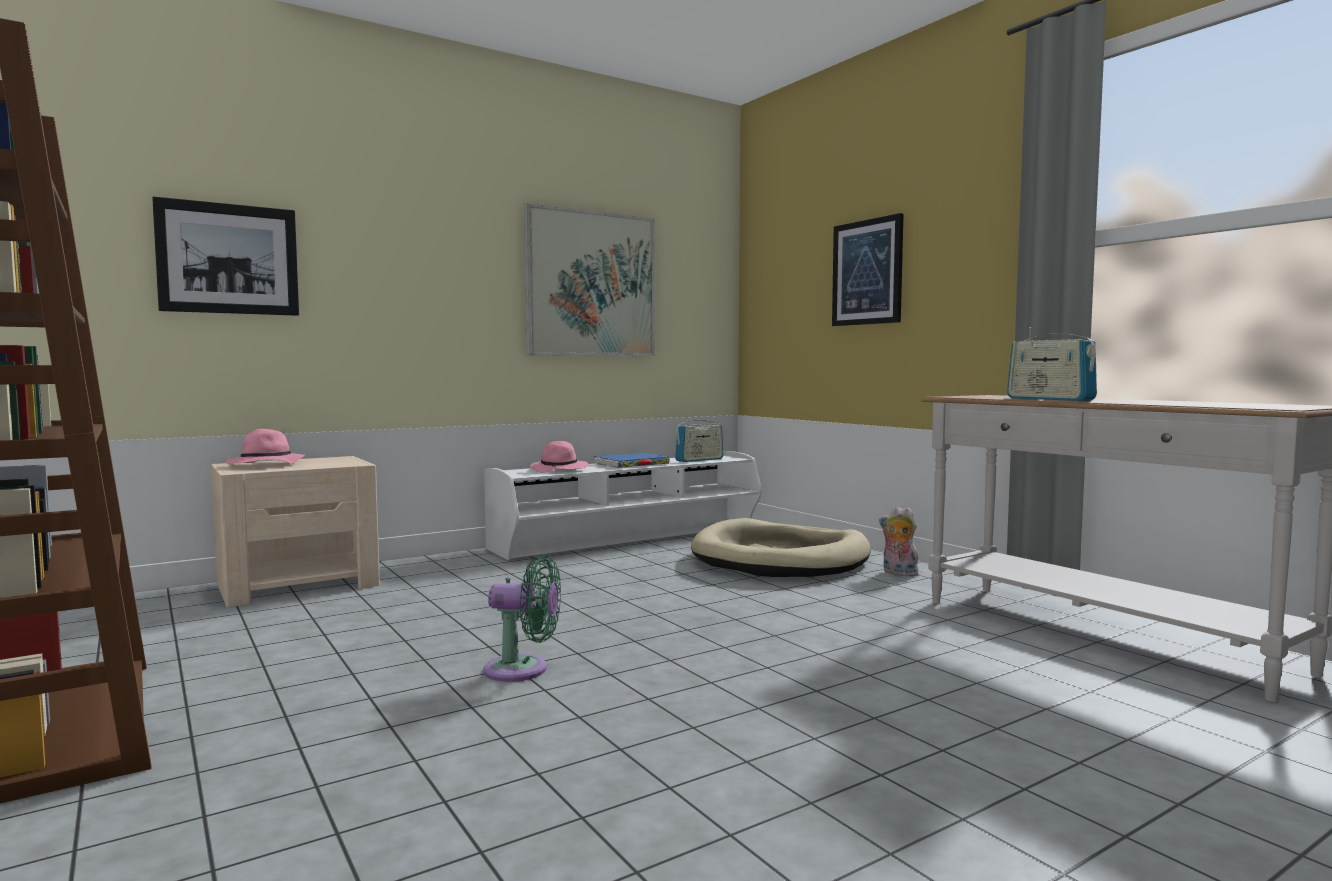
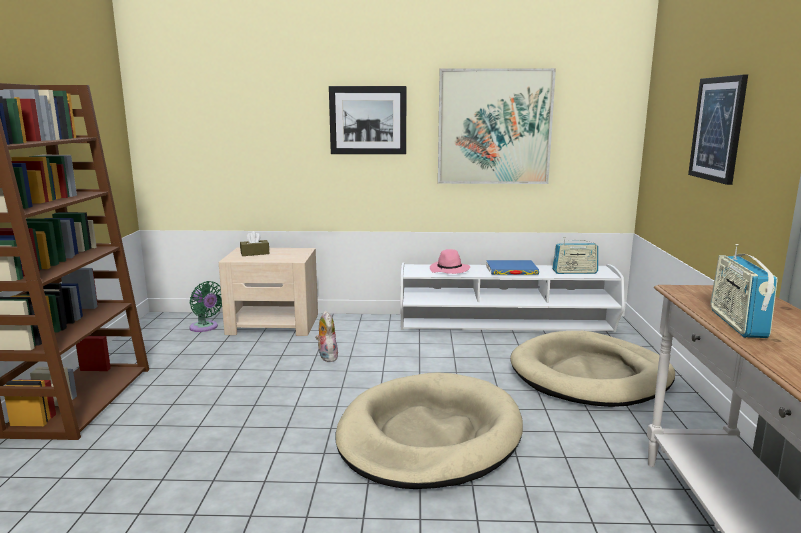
camera: 35 degrees right, 10 degrees up
(228, 259) = (244, 125): picture -> picture (368, 120)
(265, 465) = (255, 253): pink hat -> brown tissue box
(523, 670) = (286, 431): green fan -> green fan (205, 328)
(707, 631) = (429, 436): none -> beige dog bed
(898, 573) = (668, 420): plush toy -> plush toy (326, 357)

